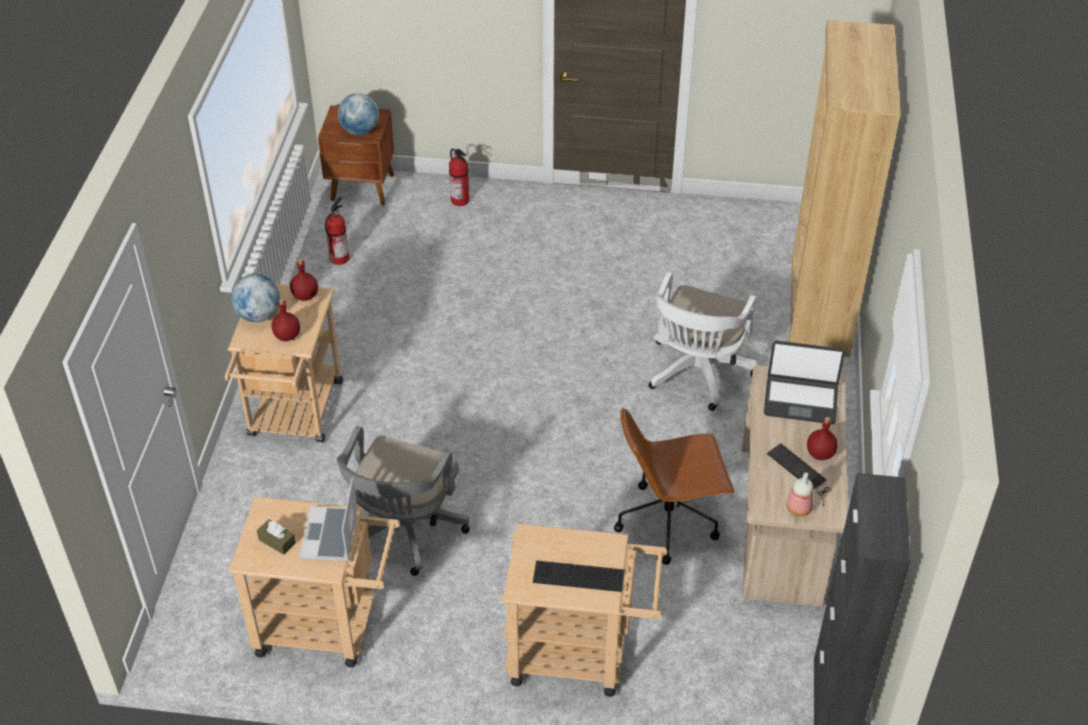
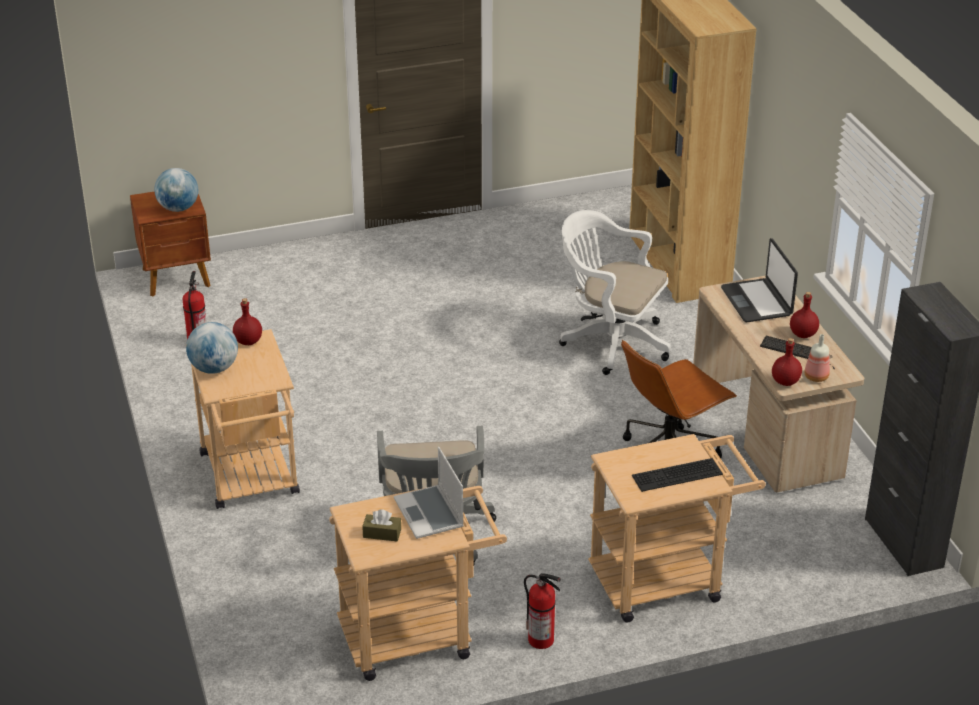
camera: 25 degrees left, 10 degrees down
(288, 336) = (257, 376): red bottle -> red bottle (786, 381)
(460, 200) = (285, 264): fire extinguisher -> fire extinguisher (542, 640)
(697, 375) = (610, 341): white office chair -> white office chair turned 120 degrees clockwise
(800, 400) = (757, 301): laptop -> laptop turned 90 degrees clockwise

